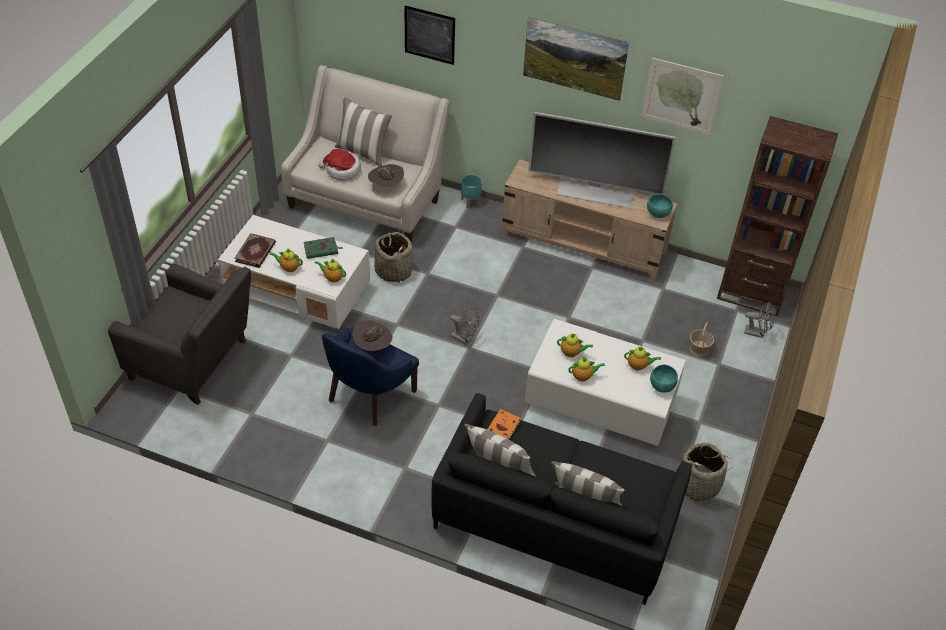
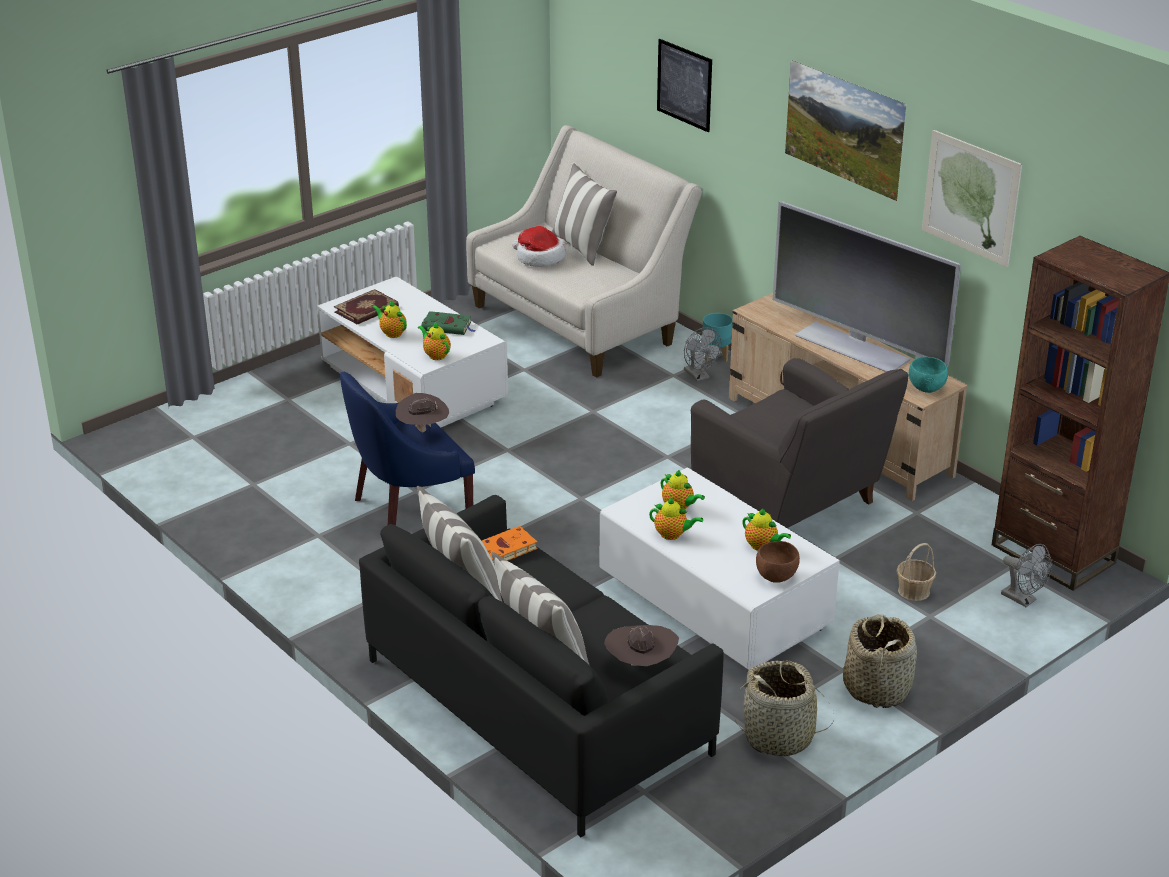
camera: 30 degrees right, 15 degrees down
(194, 361) = (233, 418): grey armchair -> grey armchair (792, 505)
(386, 186) = (581, 284): brown hat -> brown hat (640, 665)
(393, 270) = (551, 397): basket -> basket (877, 688)
(464, 338) = (583, 487): grey fan -> grey fan (699, 376)
(661, 386) = (775, 577): turquoise bowl -> brown bowl

